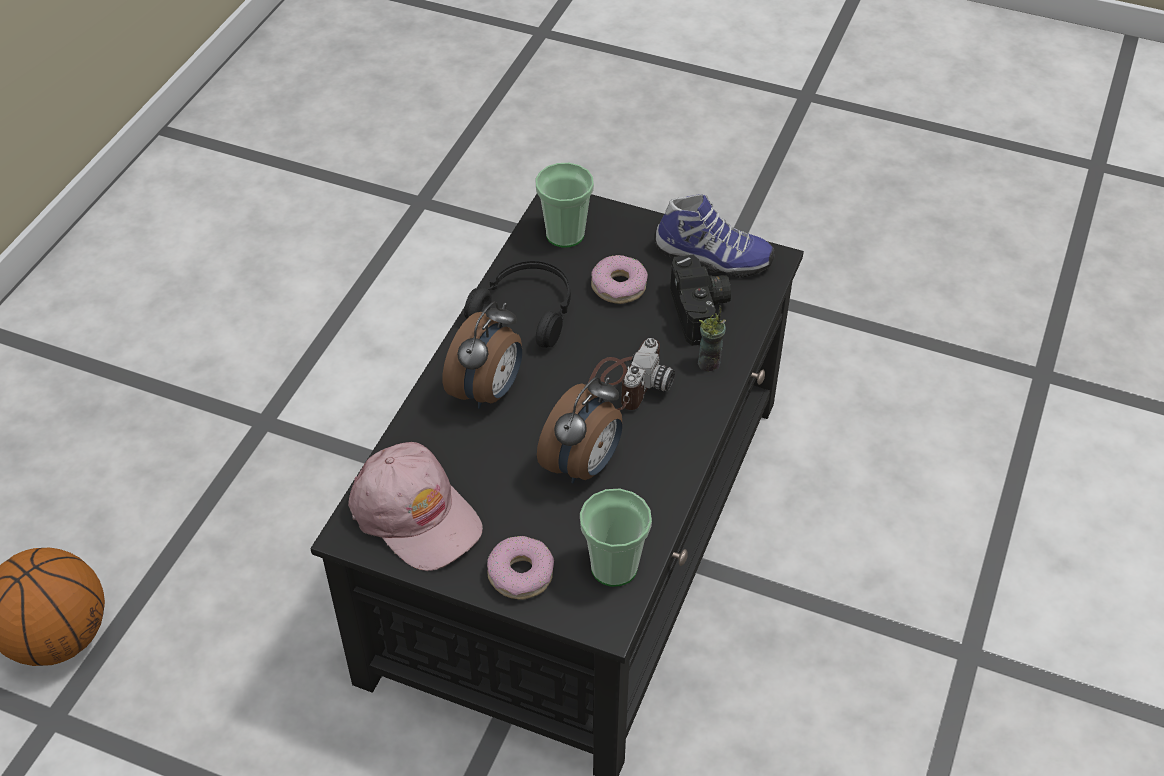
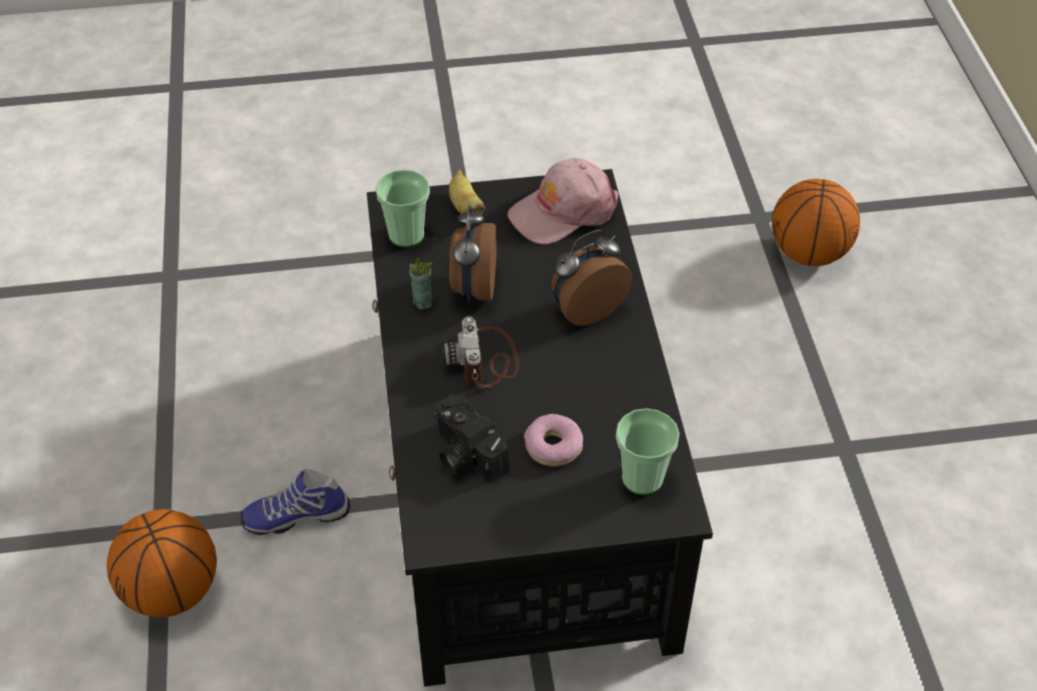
camera: 150 degrees right, 0 degrees up
(416, 514) = (562, 211): pink cap -> pink cap turned 45 degrees counterclockwise
(488, 391) = (586, 309): alarm clock -> alarm clock turned 60 degrees clockwise
(520, 574) = (465, 207): donut -> banana
(527, 310) = (613, 388): black headphones -> none
(709, 363) = (428, 408): cup -> cup (422, 302)
(711, 258) = (489, 517): shoe -> shoe (296, 515)
(974, 581) = (171, 591): none -> basketball

